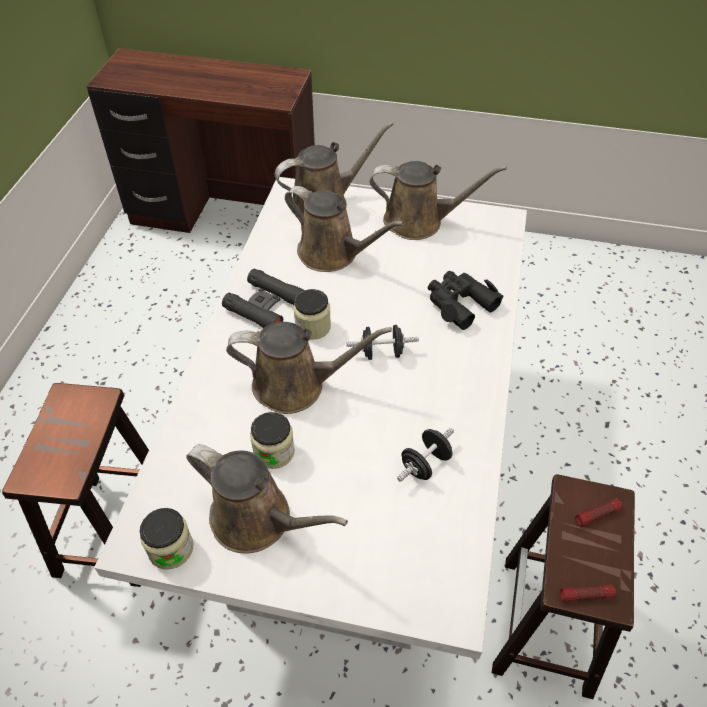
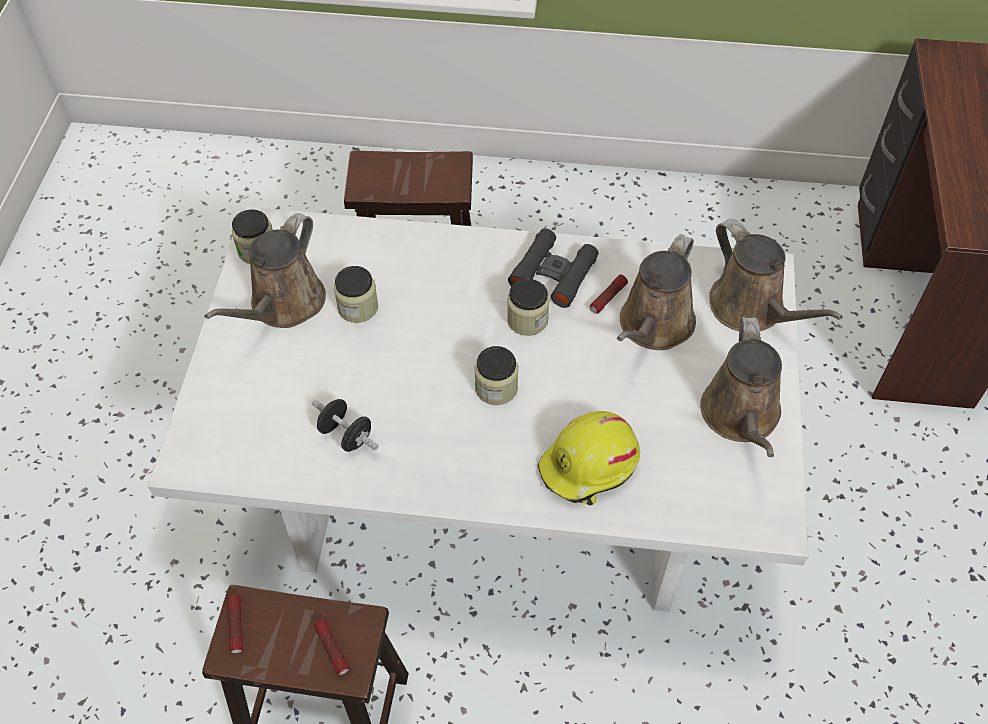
camera: 85 degrees right, 5 degrees up
(296, 385) = (442, 315): brown watering can -> none
(299, 276) = (608, 298): none -> flashlight
(382, 353) = (496, 388): black dumbbell -> jar
(459, 303) = (590, 466): black binoculars -> yellow hard hat

